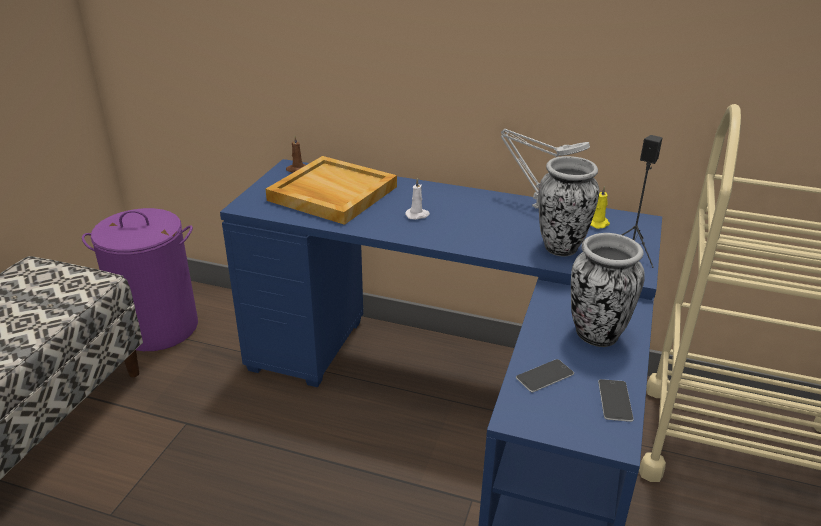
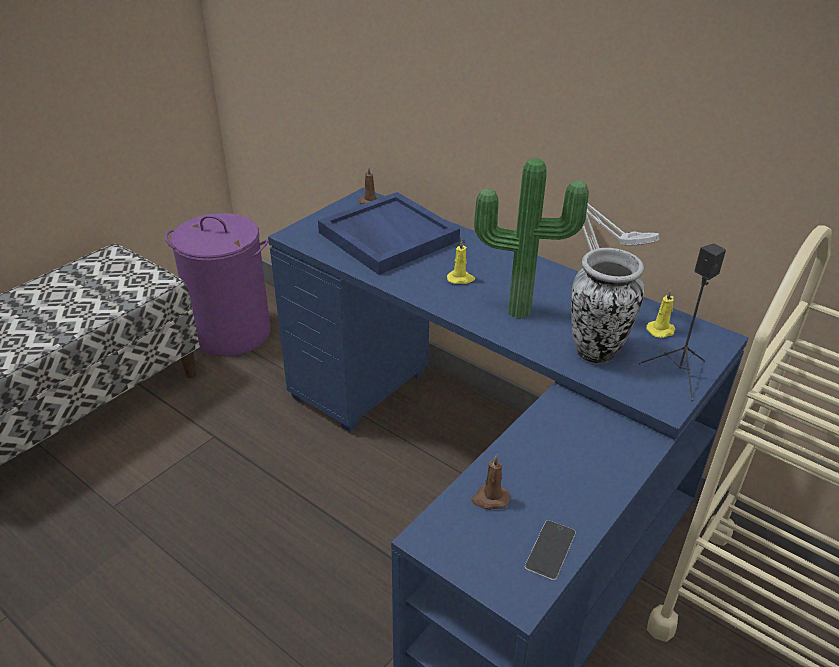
camera: 20 degrees right, 5 degrees up
(331, 193) = (387, 236): beige tray -> blue tray
(417, 215) = (461, 279): white candle -> yellow candle
(480, 229) = (519, 309): none -> potted plant
(545, 376) = (490, 499): phone -> brown candle
(596, 335) = (578, 466): vase -> none

